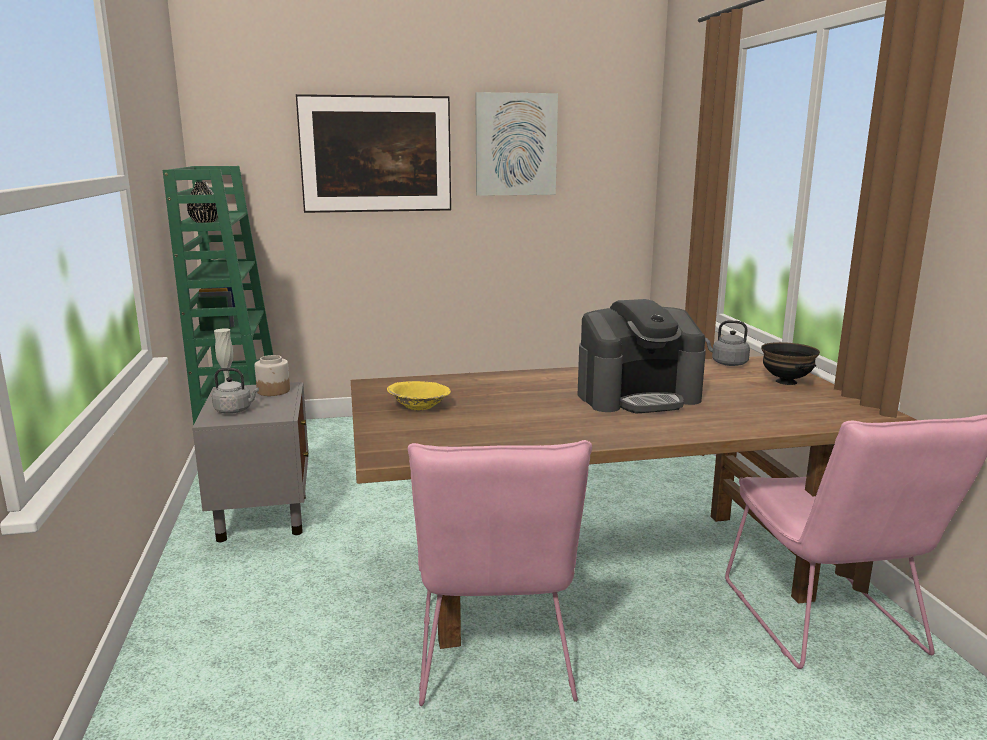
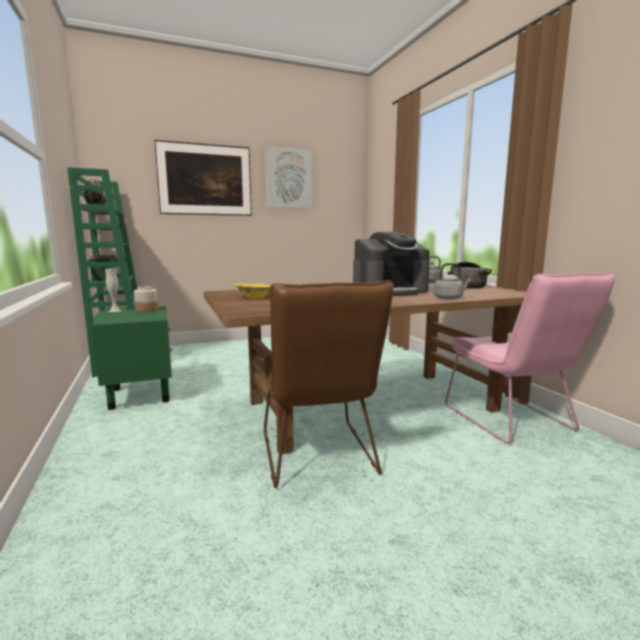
camera: 10 degrees left, 5 degrees down
(235, 410) = (121, 317): grey kettle -> grey kettle (449, 298)
(263, 517) = (140, 394): grey nightstand -> green nightstand
(495, 659) = (318, 457): pink chair -> brown chair
(785, 382) = (468, 286): black bowl -> cooking pot

